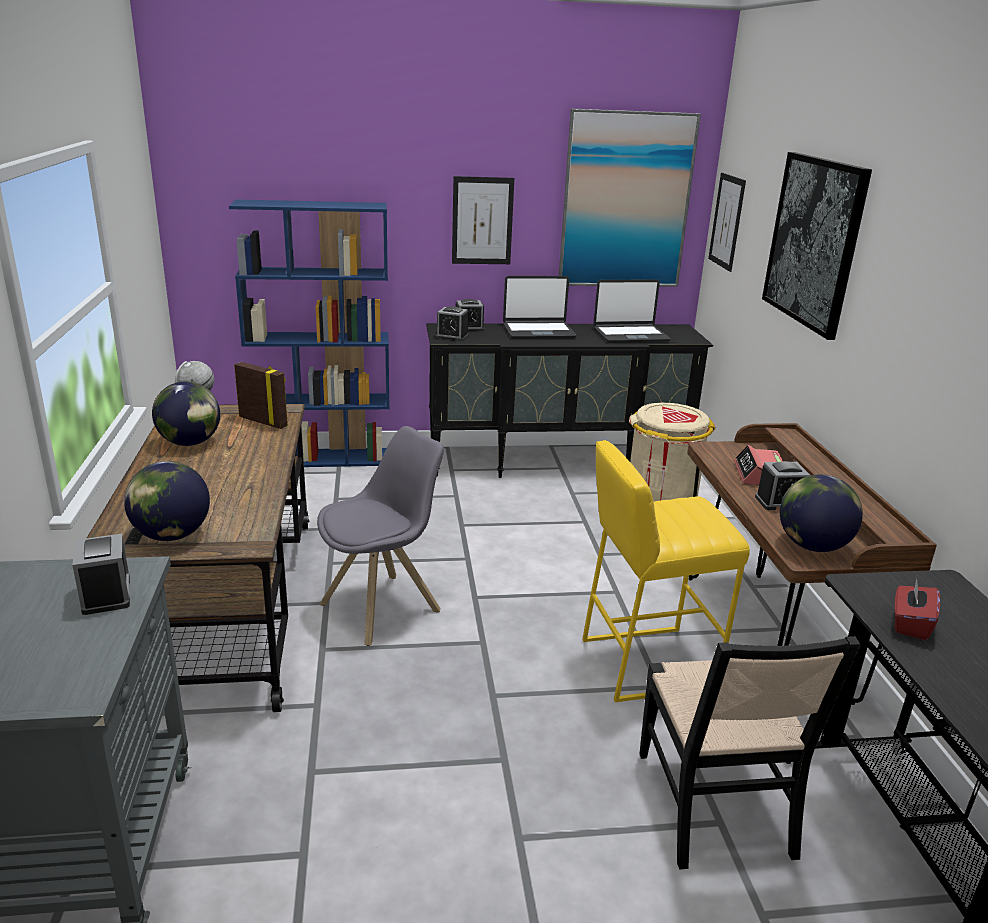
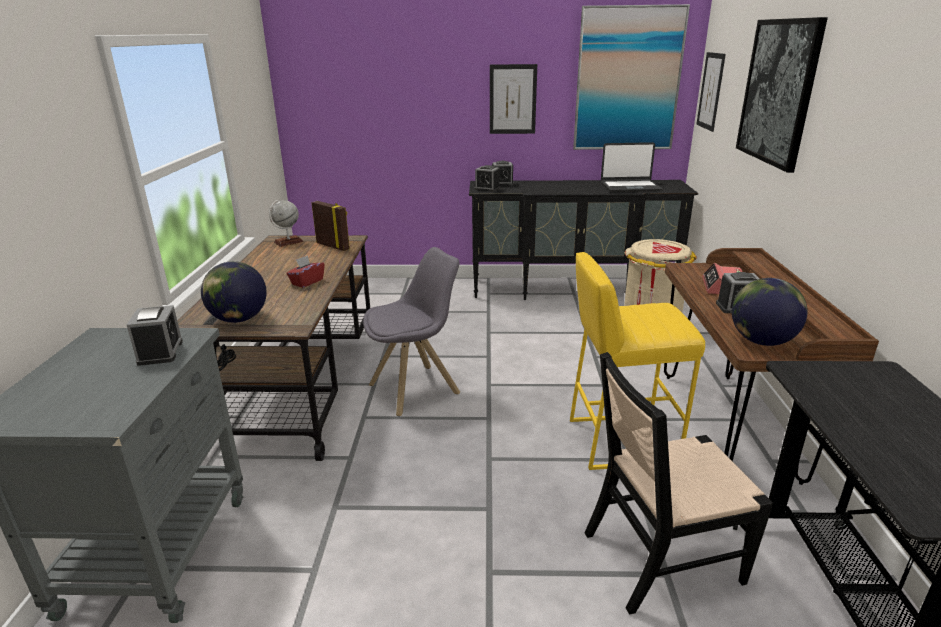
camera: 10 degrees right, 0 degrees up
(190, 443) = (275, 259): globe -> none
(324, 458) = (394, 284): blue bookcase -> none
(538, 331) = (556, 185): laptop -> none
(712, 804) = (661, 558): chair -> chair turned 75 degrees clockwise
(910, 624) = (843, 404): red tissue box -> red tissue box (307, 282)

